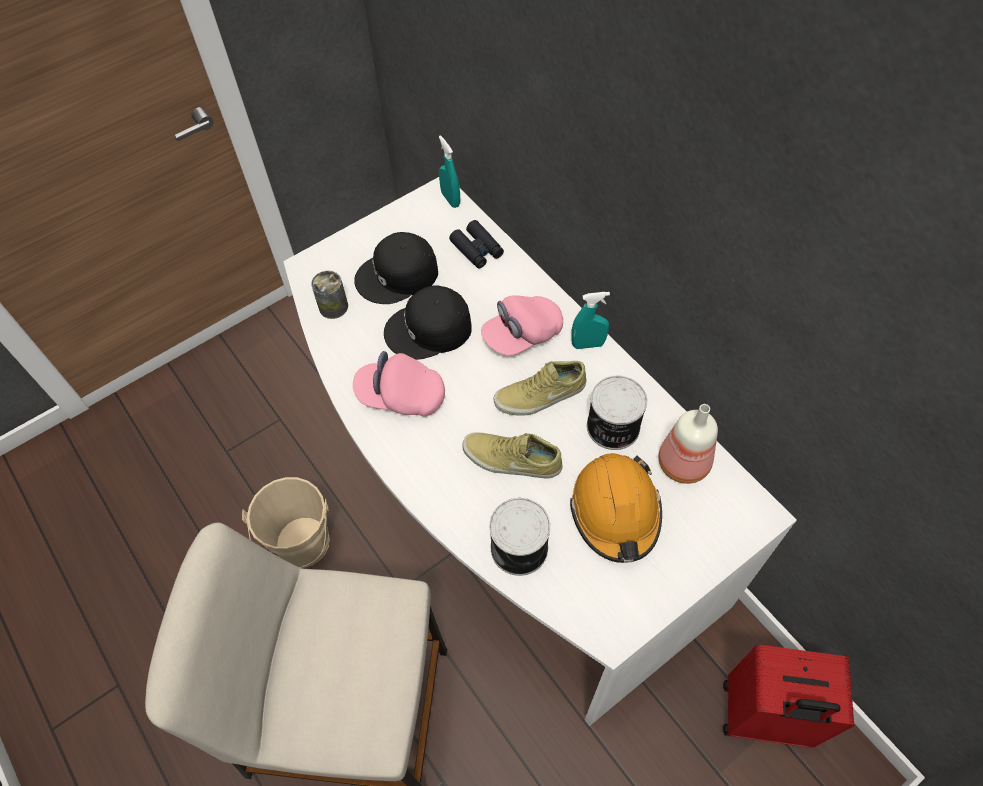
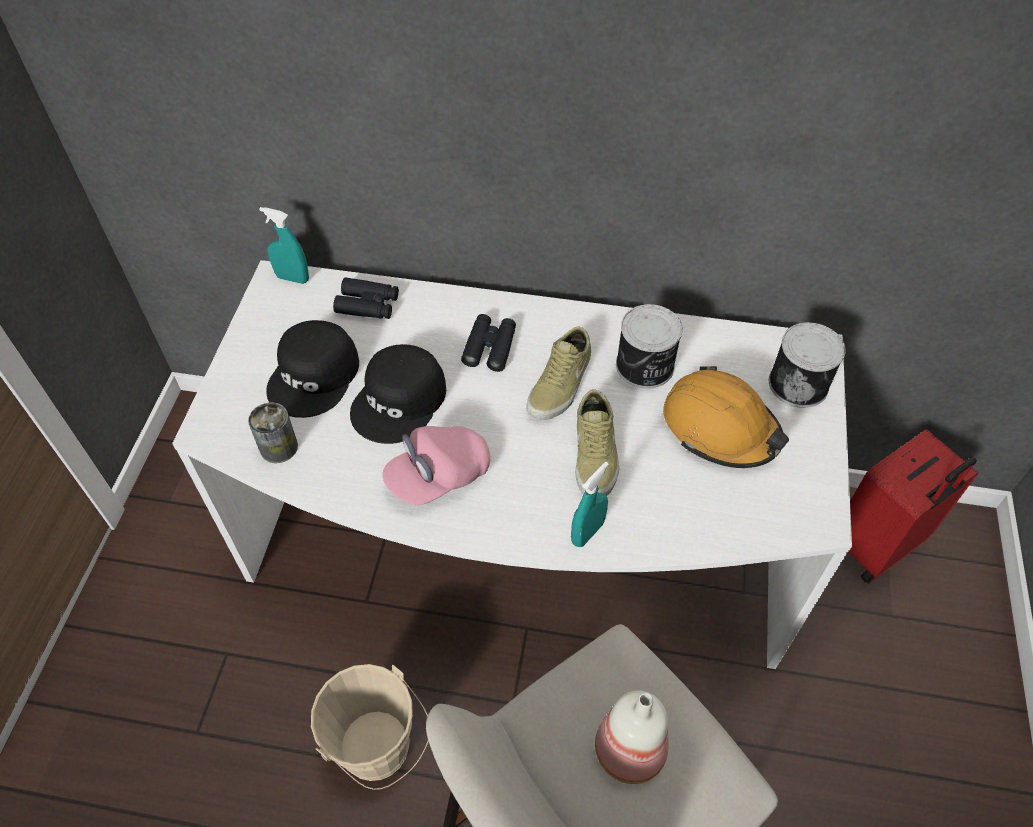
camera: 45 degrees left, 5 degrees down
(511, 460) = (596, 453): beige shoe -> beige shoe turned 60 degrees counterclockwise
(521, 547) = (683, 515): can -> can (799, 383)
(522, 335) = (490, 347): pink cap -> black binoculars
(588, 344) = (553, 317): turquoise spray bottle -> turquoise spray bottle (587, 533)
(684, 465) = (727, 354): bottle -> bottle (631, 751)

